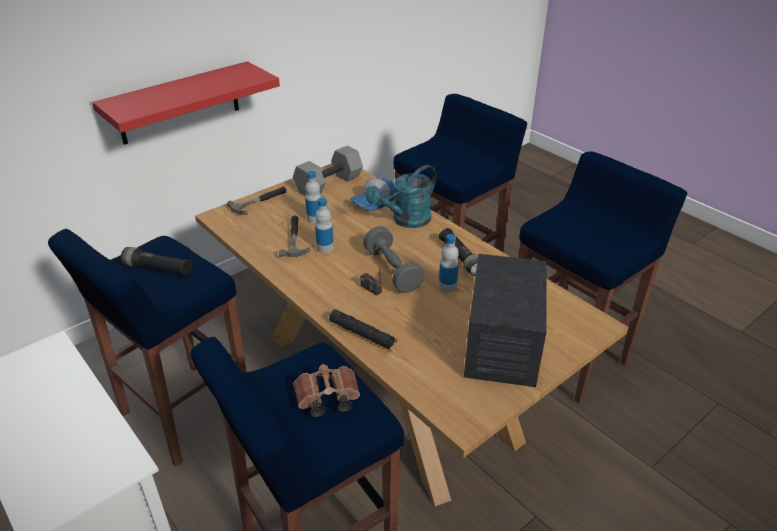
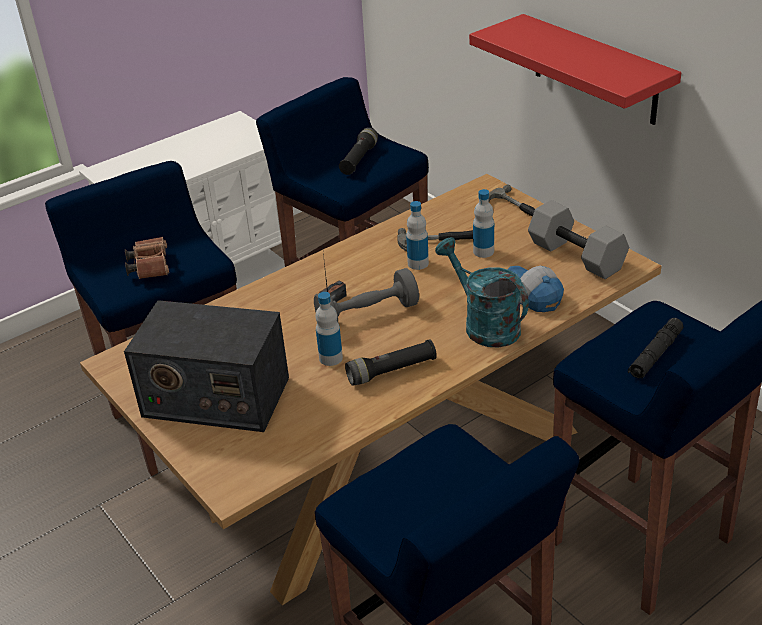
camera: 95 degrees right, 0 degrees up
(362, 334) = (255, 297): black flashlight -> black flashlight (655, 355)

